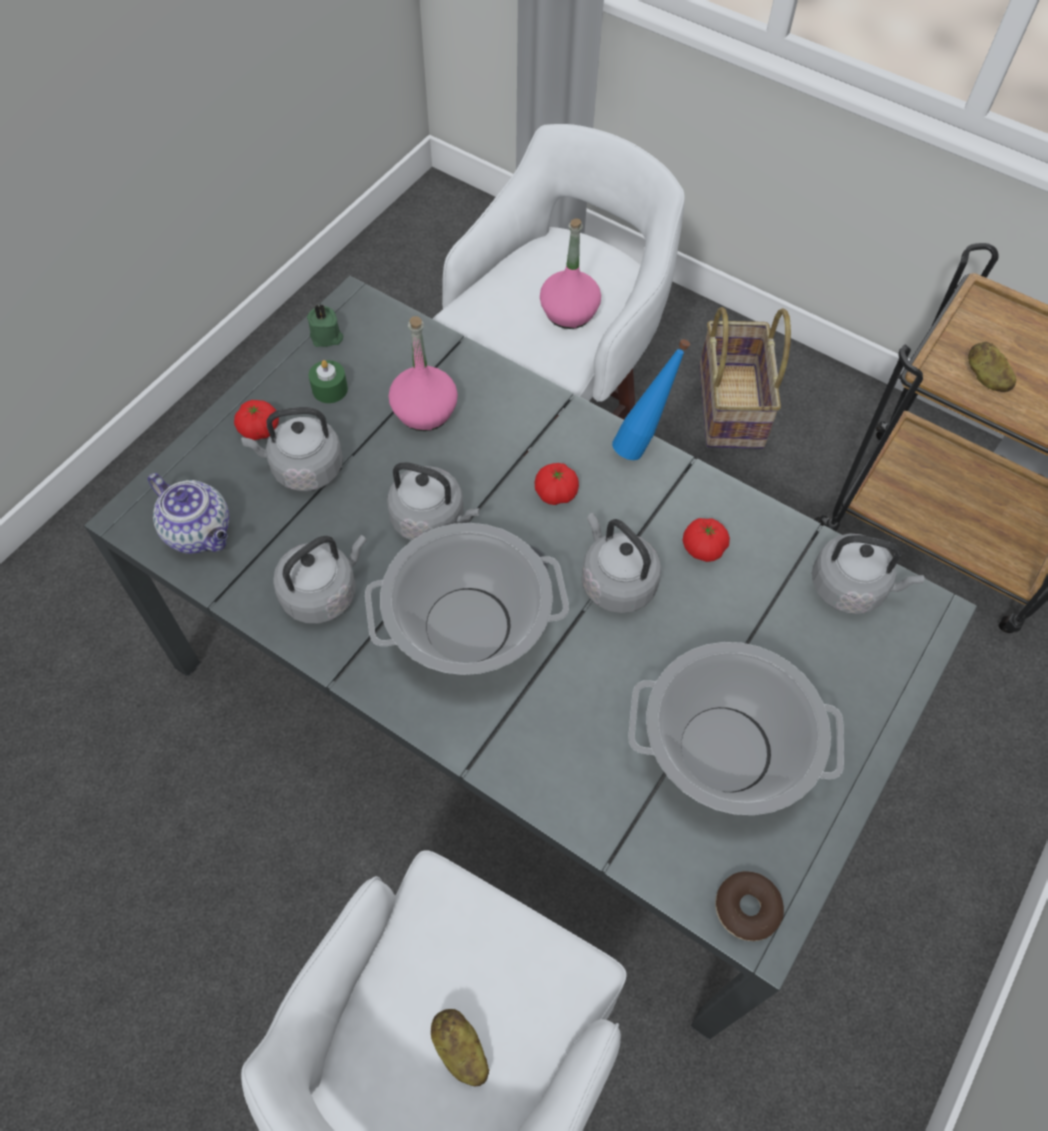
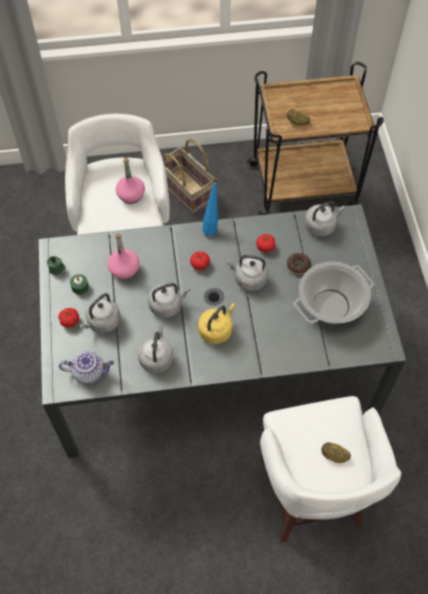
camera: 40 degrees left, 0 degrees up
(469, 625) = (216, 330): cooking pot -> yellow kettle
(746, 908) = (378, 345): donut -> donut (298, 266)

